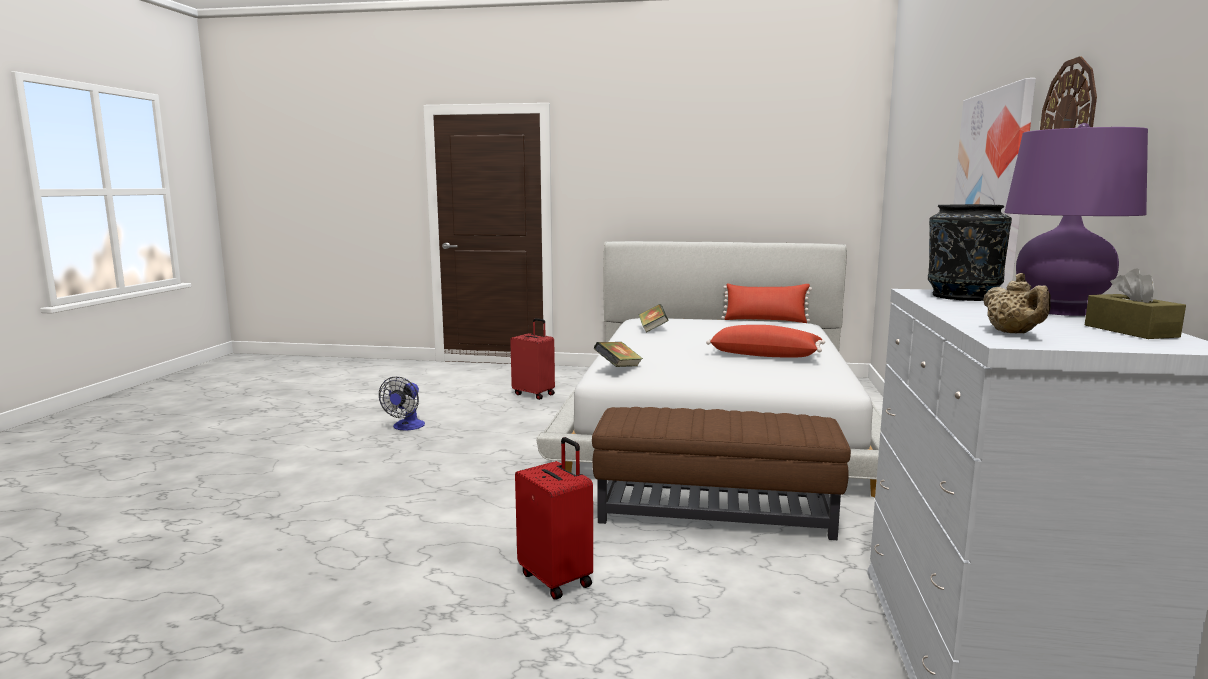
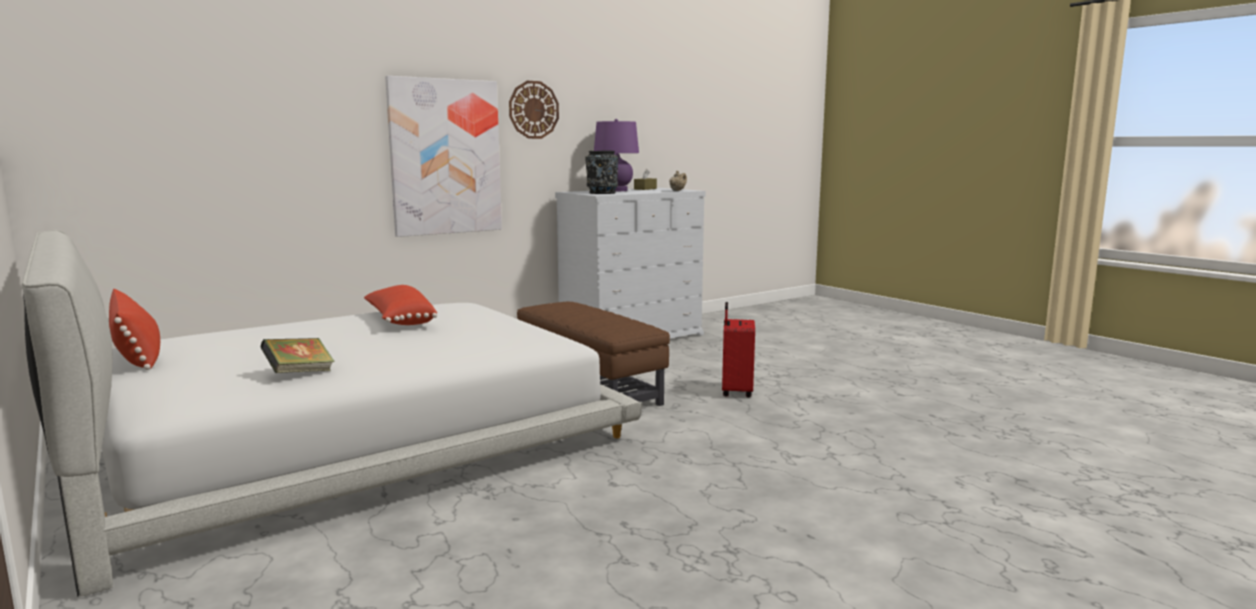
camera: 135 degrees left, 0 degrees up
(406, 427) = (662, 579): fan -> none
(534, 394) = (359, 579): red suitcase -> none
(618, 368) = (541, 339): book -> none

